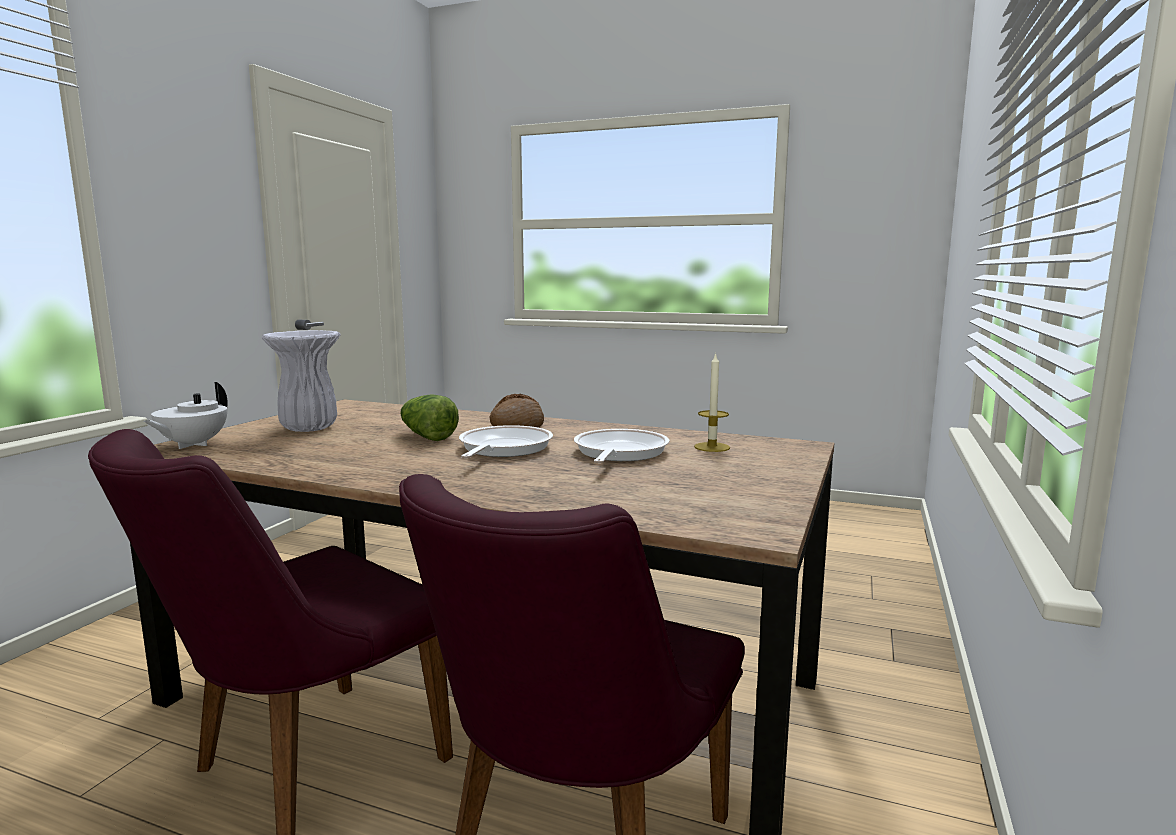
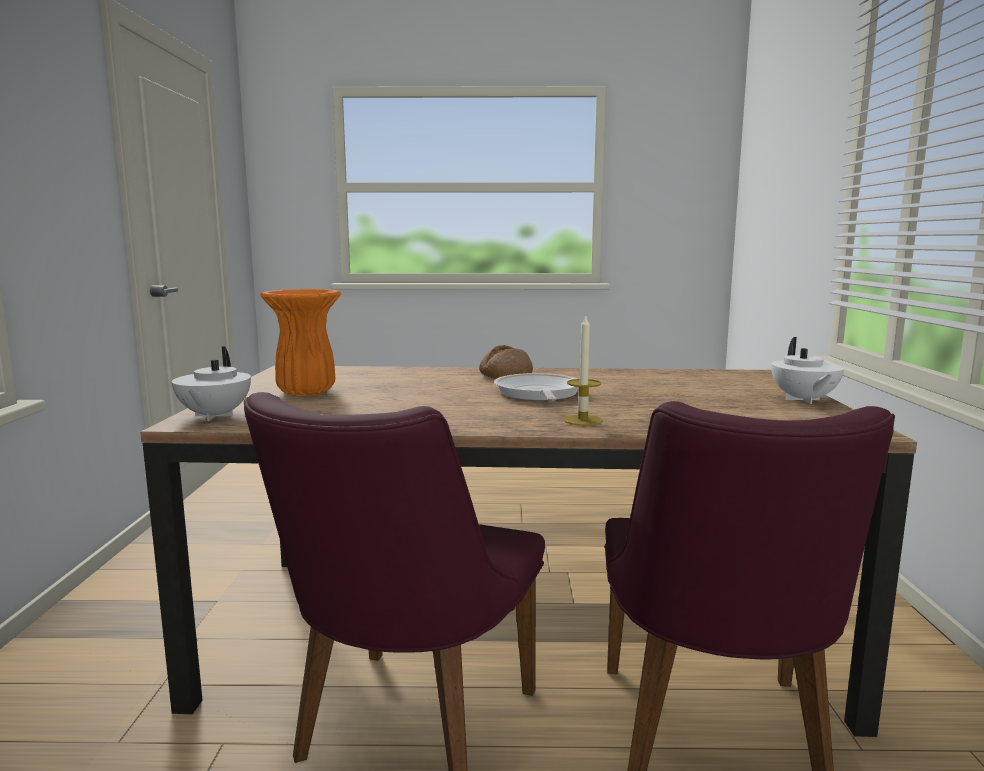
camera: 20 degrees left, 0 degrees up
(310, 428) = (308, 392): white vase -> orange vase
(427, 436) = (444, 390): lettuce -> none
(618, 453) = (640, 389): frying pan -> none
(712, 447) = (701, 379): candle -> candle (582, 420)
(776, 484) = (803, 400): none -> white teapot

